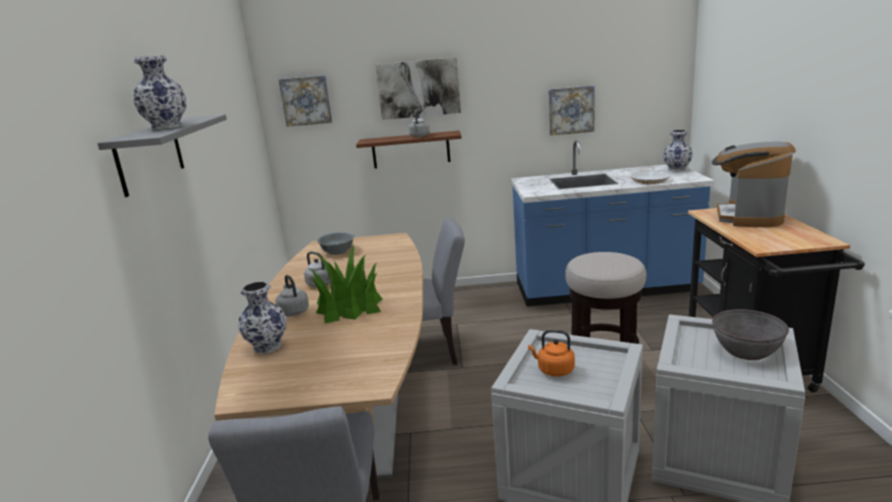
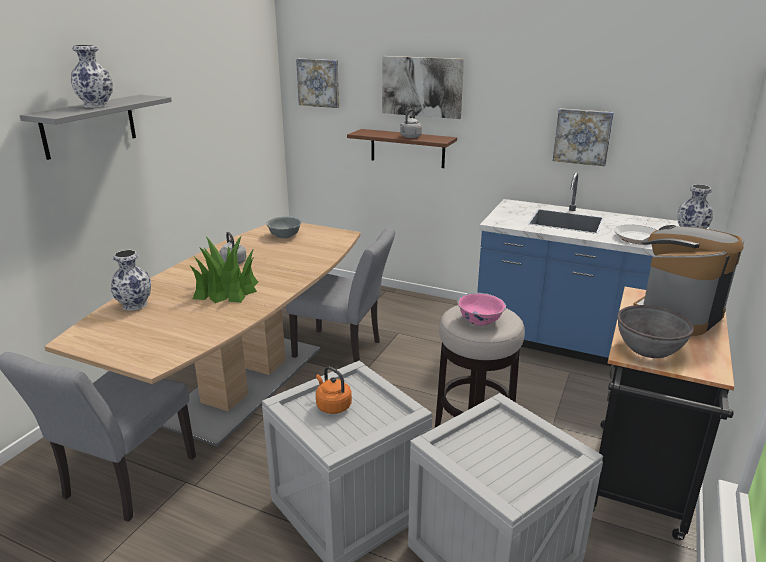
camera: 25 degrees right, 5 degrees up
(293, 311) = (186, 281): grey kettle -> none
(607, 263) = (479, 319): none -> pink bowl
(747, 351) = (525, 459): grey bowl -> grey bowl (649, 348)

